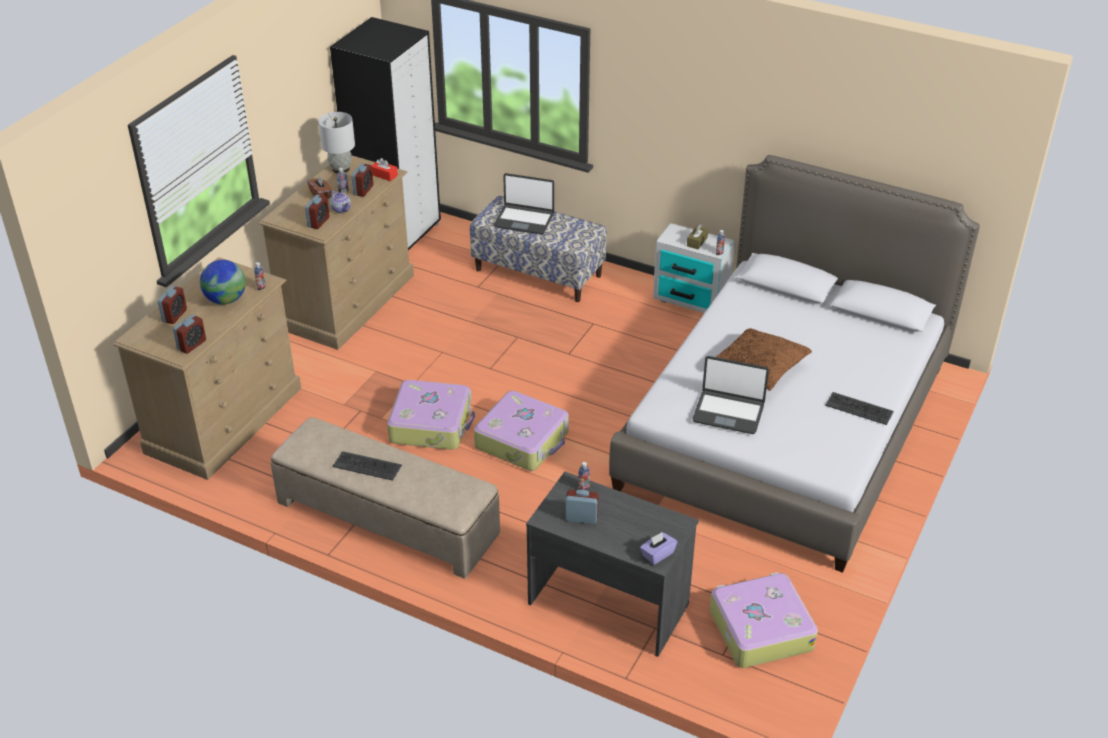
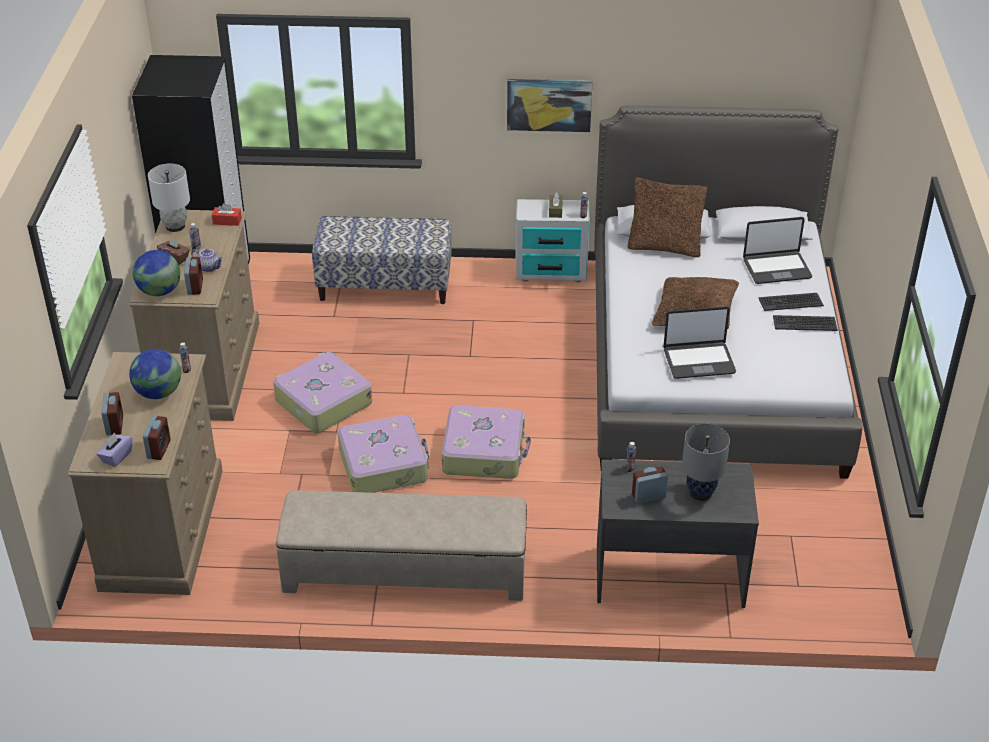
camera: 25 degrees left, 0 degrees up
(289, 218) = (159, 291): none -> globe
(363, 190) = (217, 242): alarm clock -> none
(367, 466) = (385, 519): keyboard -> keyboard (790, 302)
(524, 220) = (365, 234): laptop -> laptop (776, 268)
(631, 530) = (700, 493): none -> grey table lamp
(657, 554) = (739, 506): purple tissue box -> purple tissue box (116, 456)
(707, 138) = (549, 104): none -> picture
(759, 629) = (813, 552): suitcase -> suitcase (322, 402)
(777, 299) = (665, 244): none -> brown pillow

